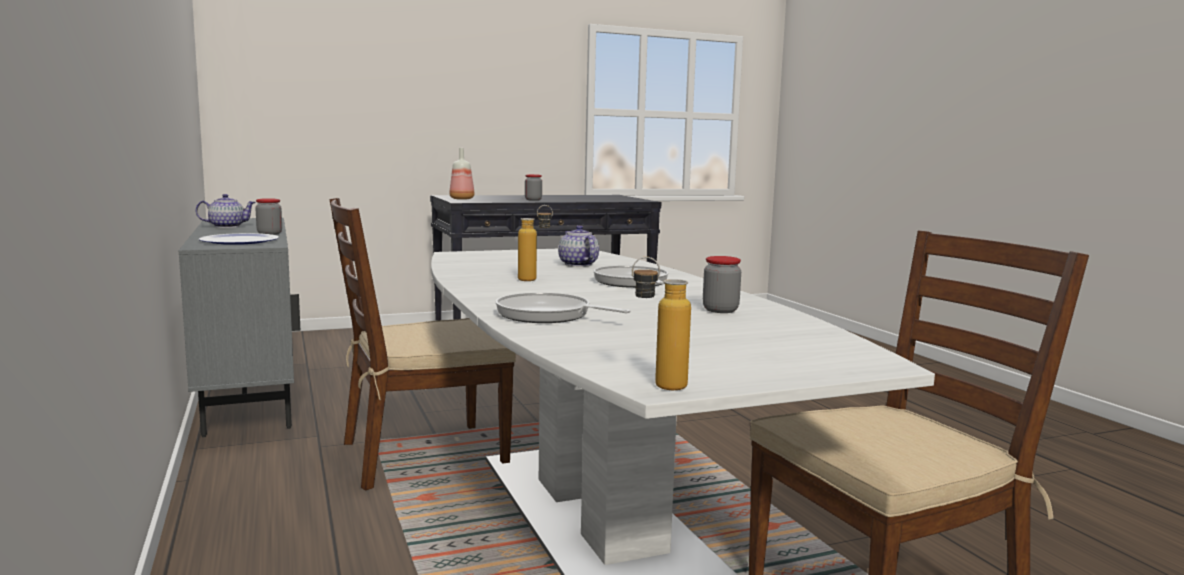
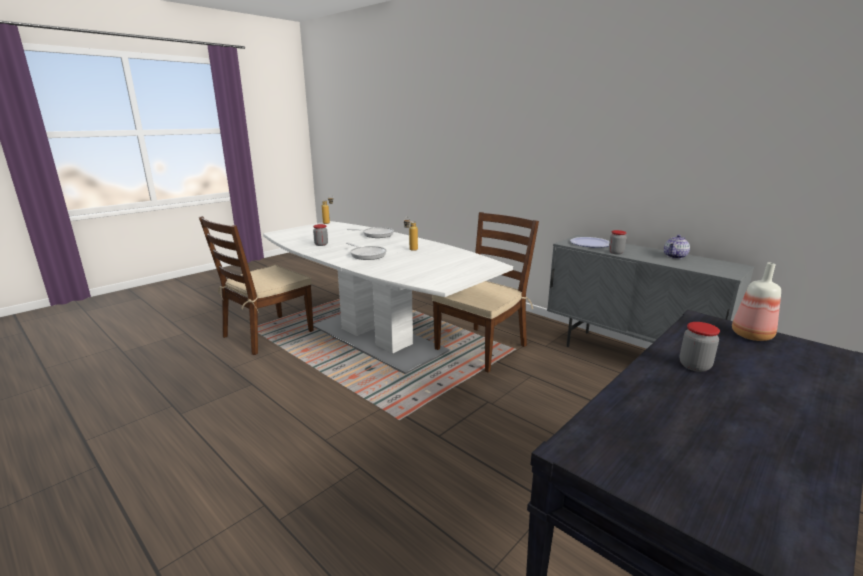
camera: 155 degrees right, 10 degrees up
(578, 264) = (412, 266): teapot -> none

